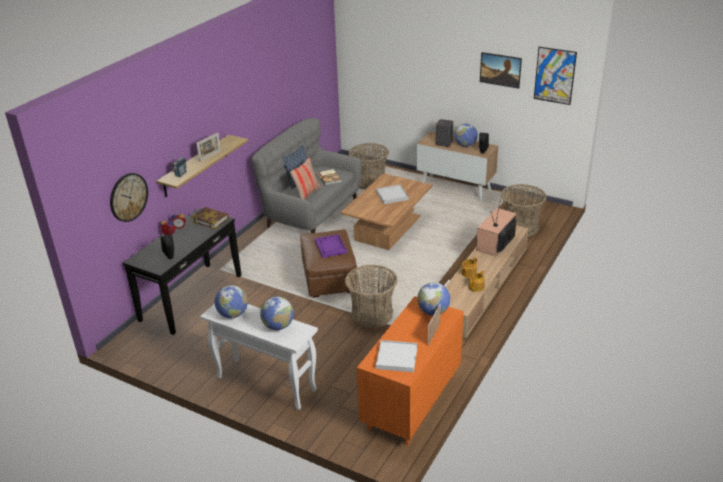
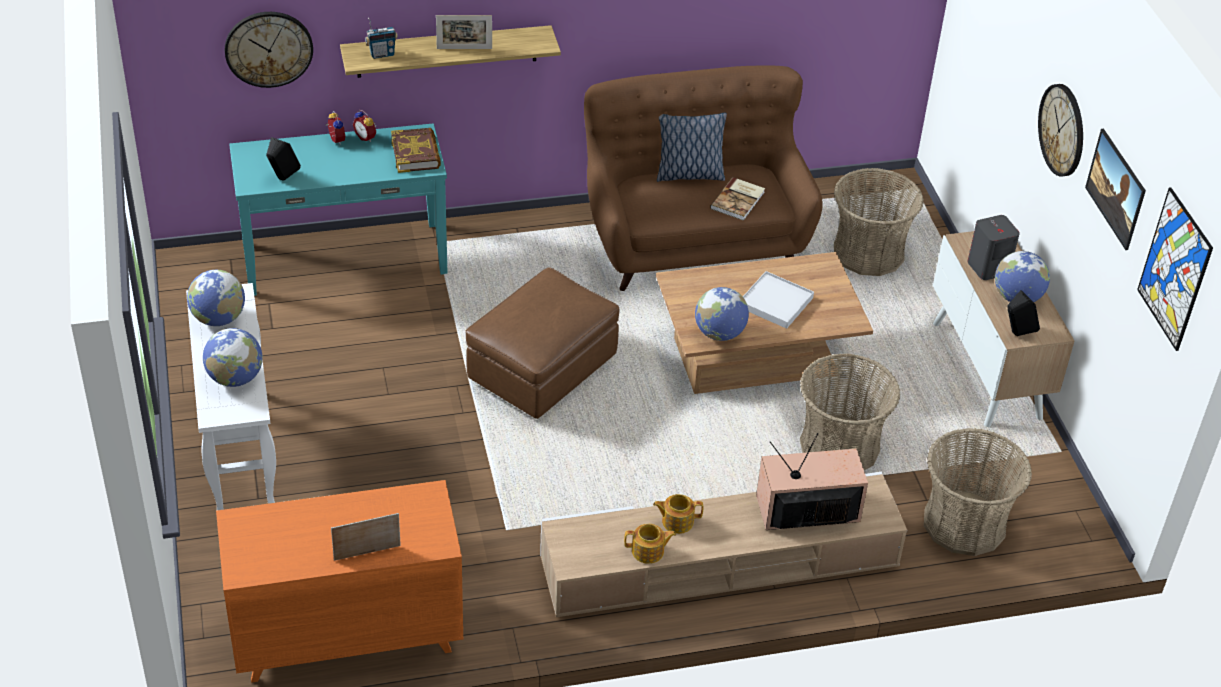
camera: 45 degrees right, 10 degrees up
(191, 297) = (344, 258): black console table -> turquoise console table
(307, 193) = (662, 204): pillow -> none
(311, 212) = (694, 241): grey sofa -> brown sofa
(330, 247) = (541, 319): purple tray -> none
(372, 314) = (505, 472): basket -> basket (839, 446)
(397, 358) = (274, 541): white tray -> none
(433, 312) = (424, 522): globe -> globe (719, 333)
(451, 70) = (1062, 130): none -> wall clock

